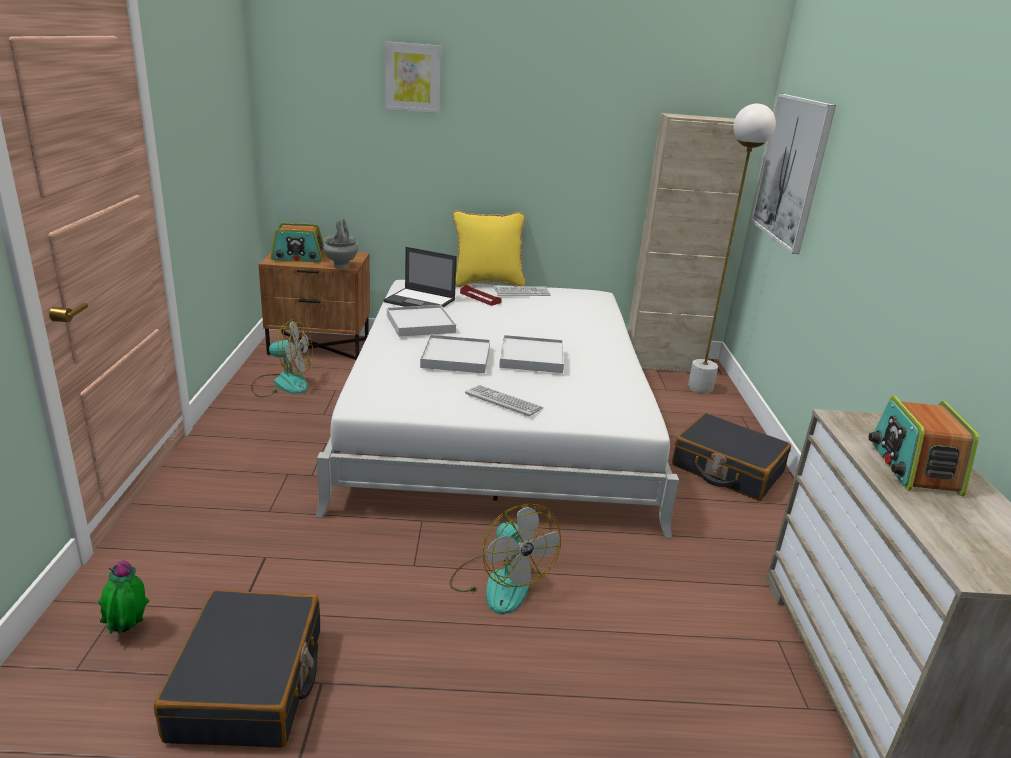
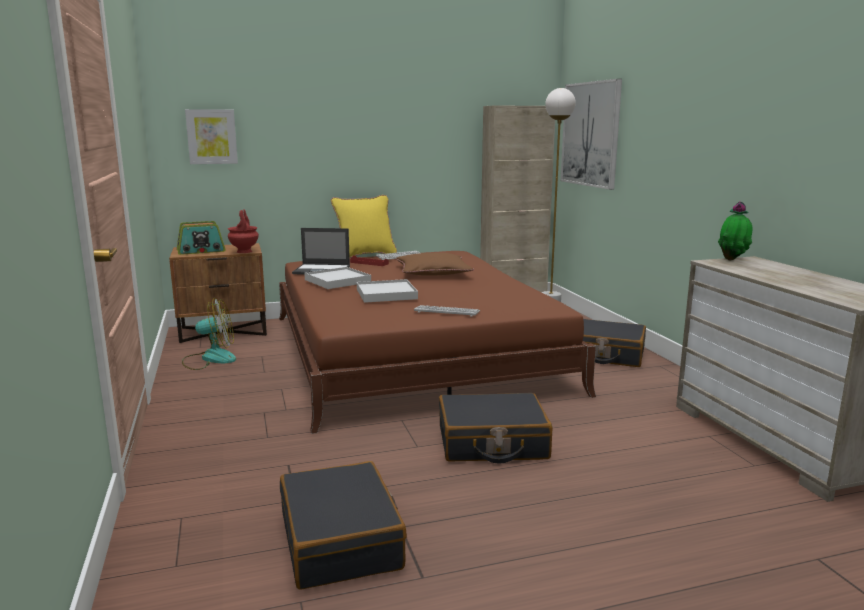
camera: 15 degrees left, 10 degrees down
(128, 630) = (204, 532): potted plant -> potted plant (733, 260)
(341, 266) = (244, 251): grey vase -> red vase
(412, 77) = (286, 91): picture -> picture (212, 136)
(497, 417) = (411, 352): white bed -> brown bed
(500, 582) = (492, 443): fan -> black suitcase
(531, 357) = (444, 287): white tray -> none
(540, 327) = (433, 272): none -> brown pillow
(912, 467) = (777, 273): radio -> none

